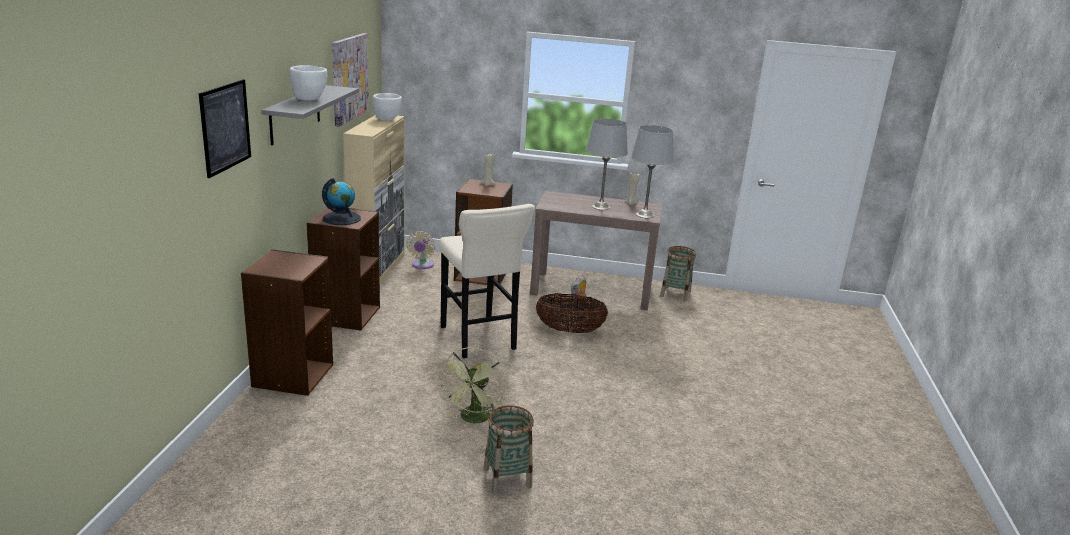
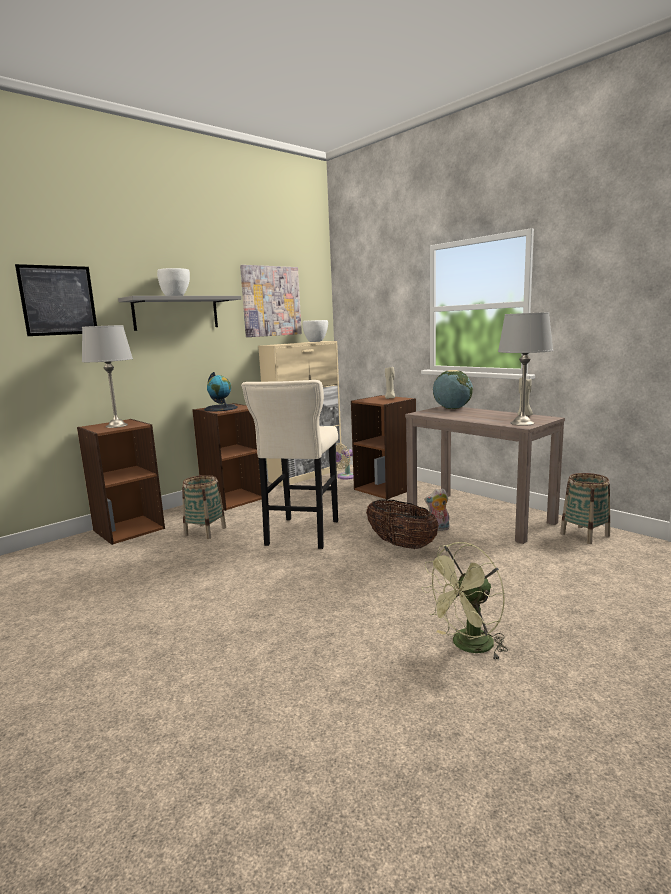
camera: 40 degrees right, 10 degrees down
(473, 419) = (186, 597): green fan -> green fan (467, 646)
(507, 477) = (118, 661): basket -> basket (205, 531)
(561, 196) = (452, 408): none -> globe
(601, 207) = (480, 416): grey table lamp -> grey table lamp (117, 425)

